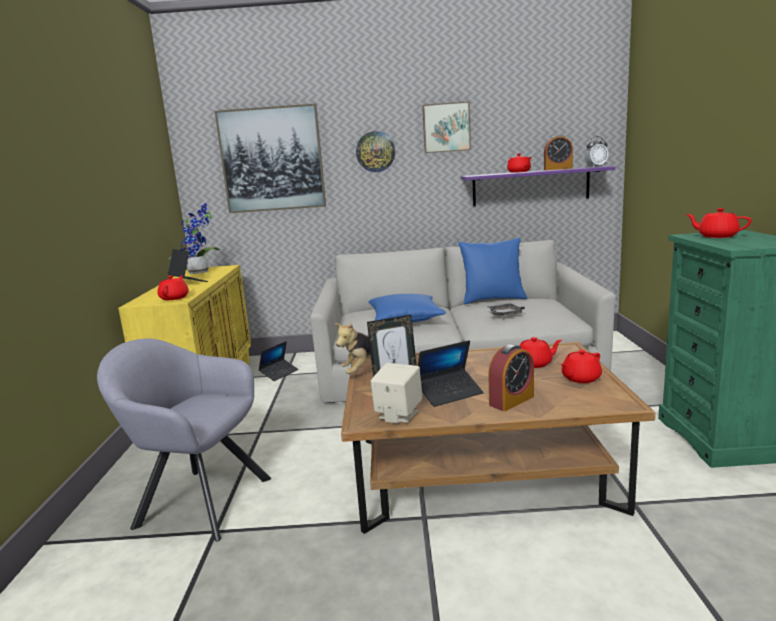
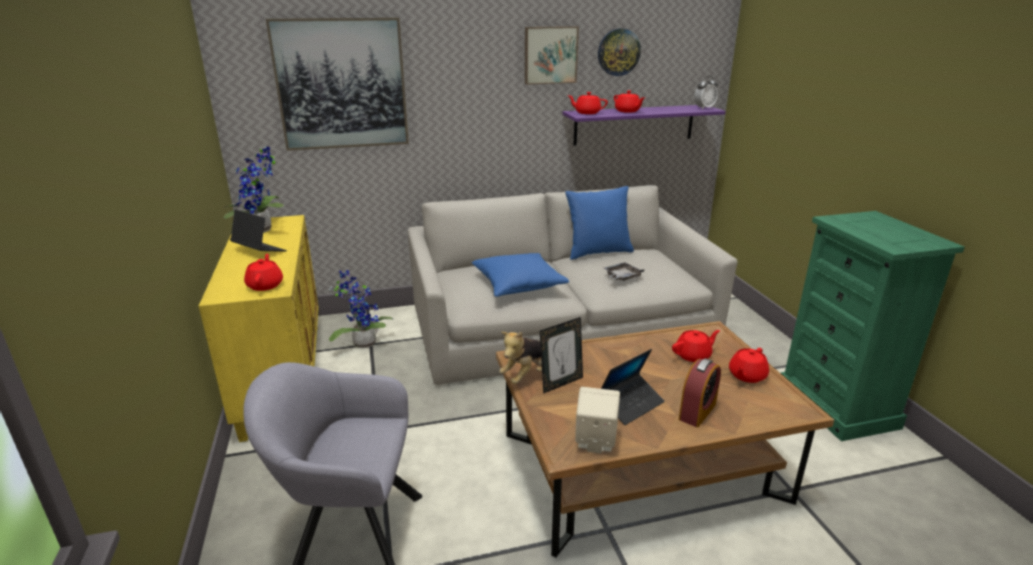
camera: 15 degrees left, 10 degrees up
(279, 373) = (362, 342): laptop -> potted plant
(375, 152) = (468, 80): wall clock -> wall clock (618, 52)
(558, 169) = (665, 108): alarm clock -> none
(716, 236) = (861, 223): red teapot -> red teapot (587, 113)

